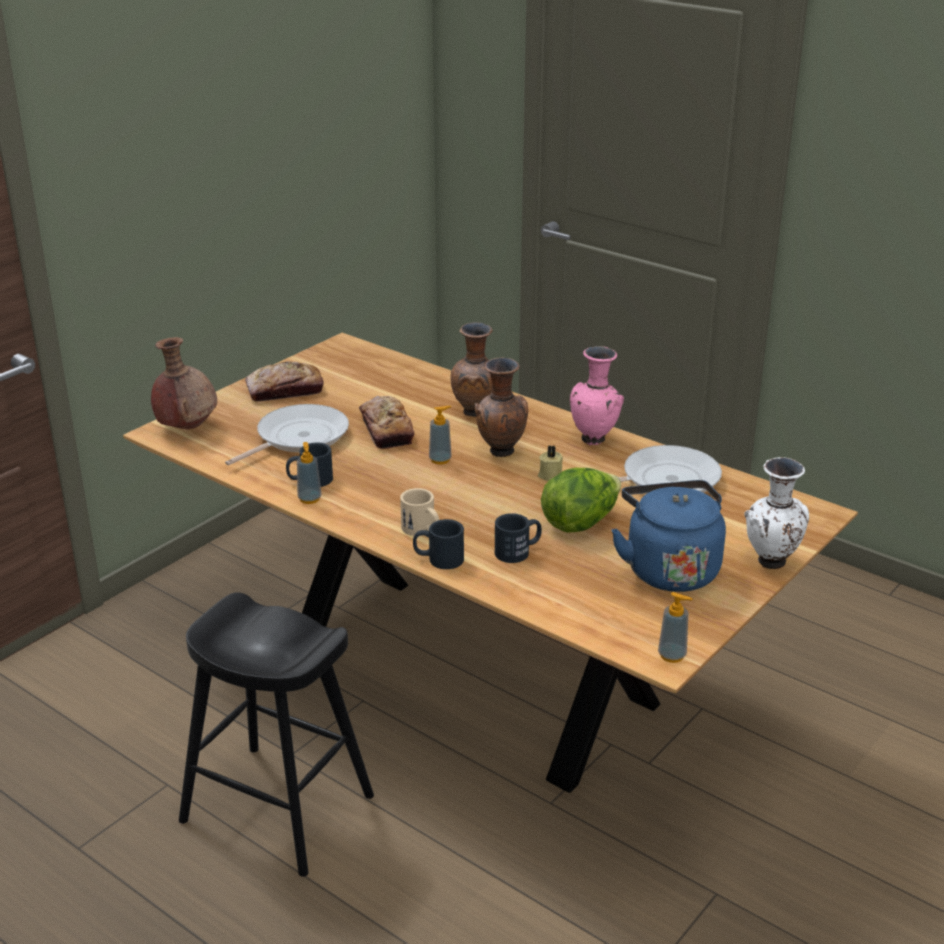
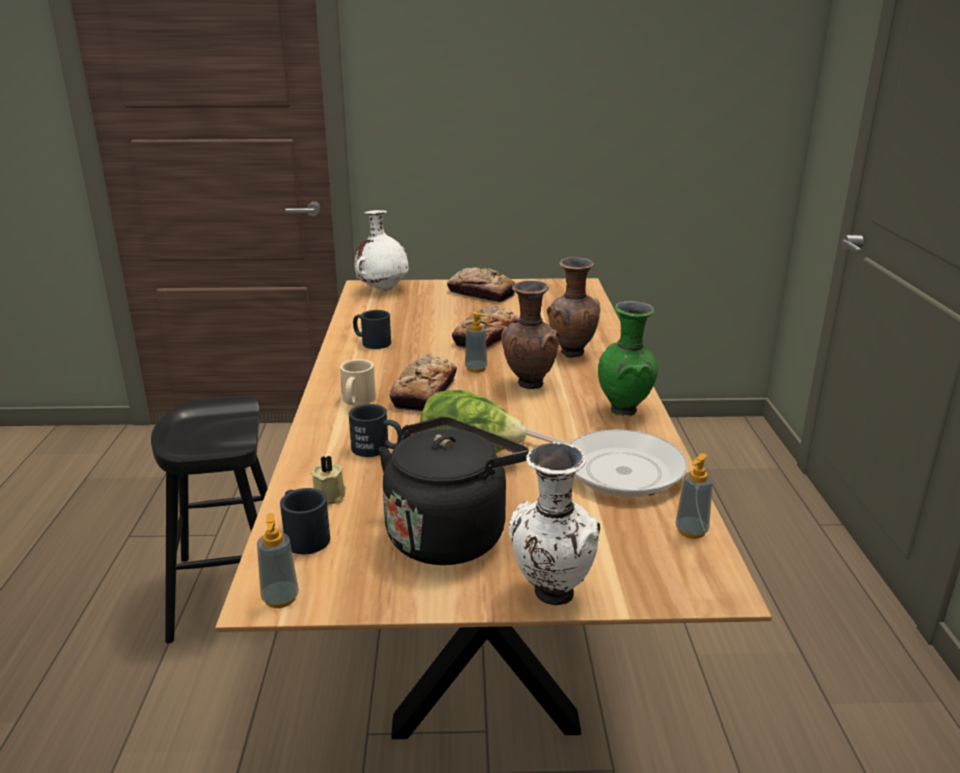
camera: 50 degrees right, 5 degrees down
(187, 427) = (383, 289): brown vase -> white vase
(298, 438) = (424, 318): frying pan -> none
(309, 499) = (345, 351): soap dispenser -> soap dispenser (691, 531)
(438, 559) = (320, 423): black mug -> black mug (303, 536)
(450, 497) = (424, 392): none -> bread
(550, 475) = (528, 416): beige candle -> beige candle (331, 495)
(595, 440) = (625, 412): pink vase -> green vase
(669, 569) = (450, 534): blue kettle -> black kettle

